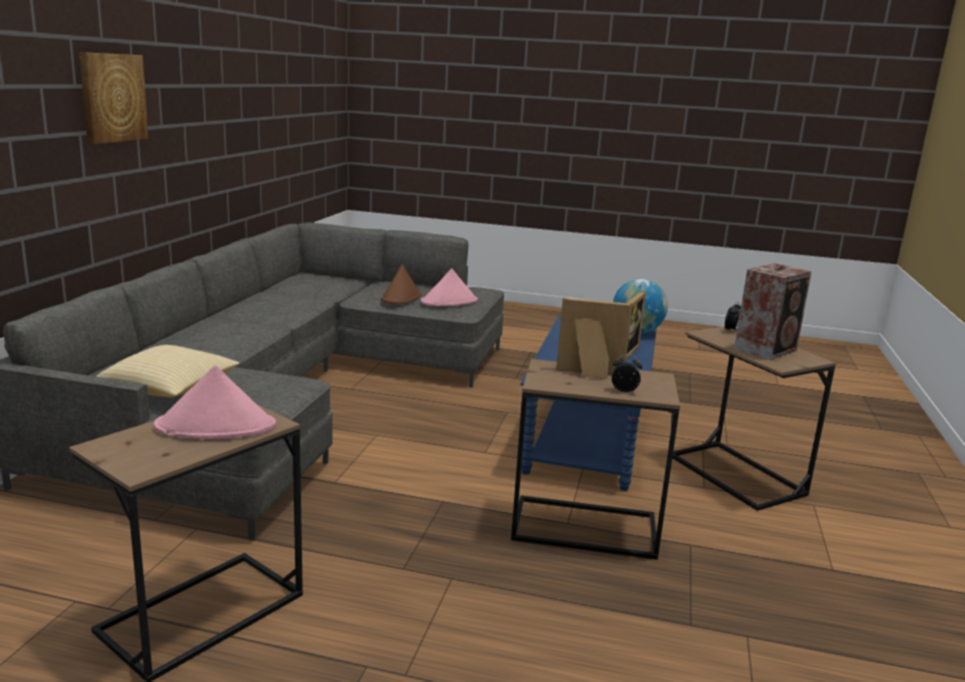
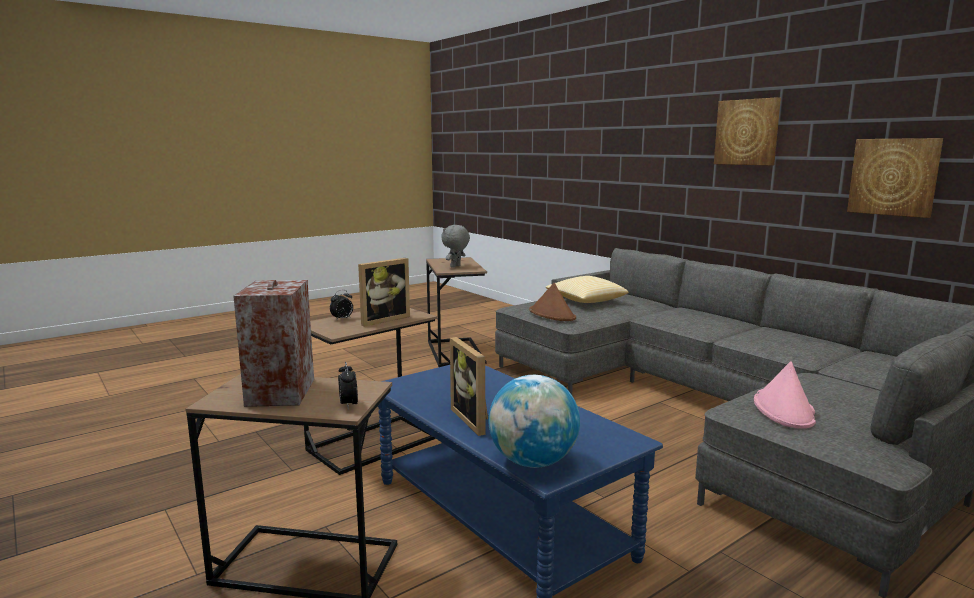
camera: 130 degrees right, 5 degrees down
(215, 139) = (893, 177): none -> picture
(216, 426) = (456, 266): pink hat -> grey plush toy
(401, 297) = (813, 391): brown hat -> brown hat (552, 314)

